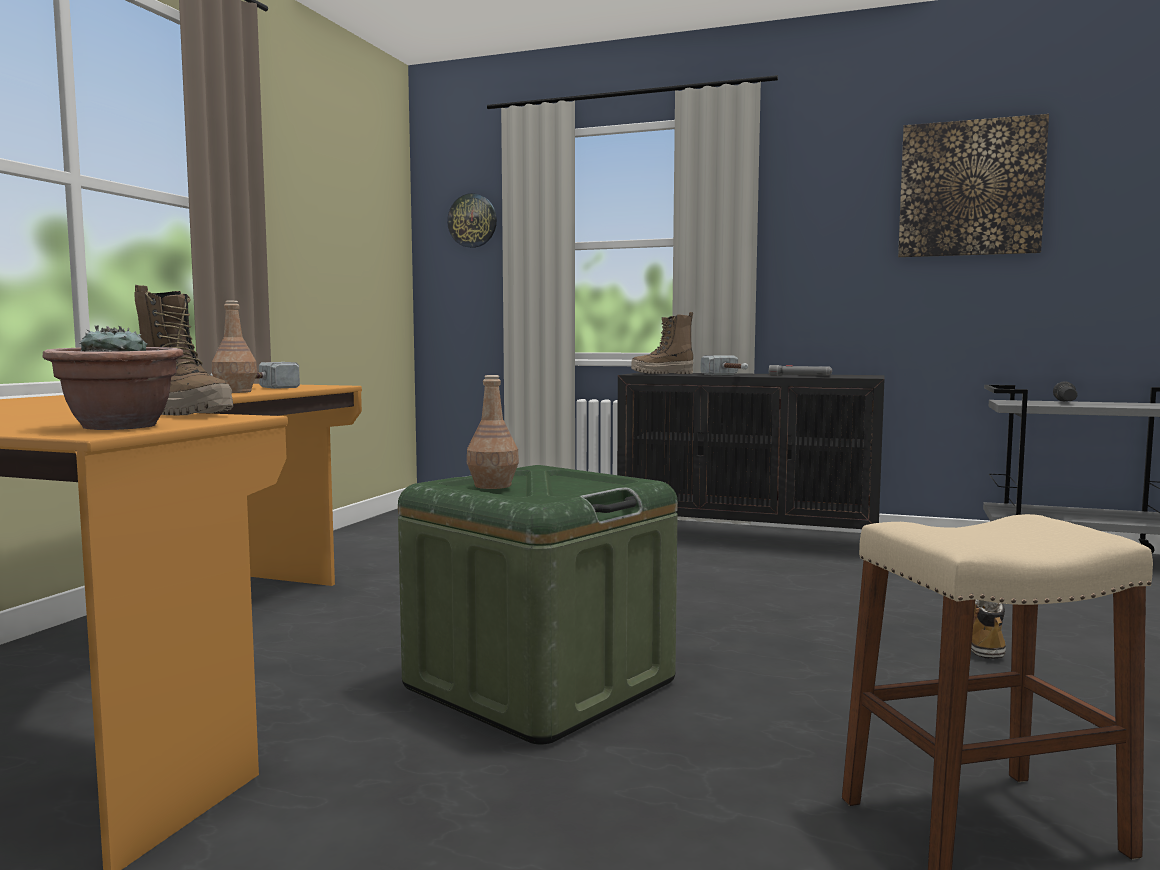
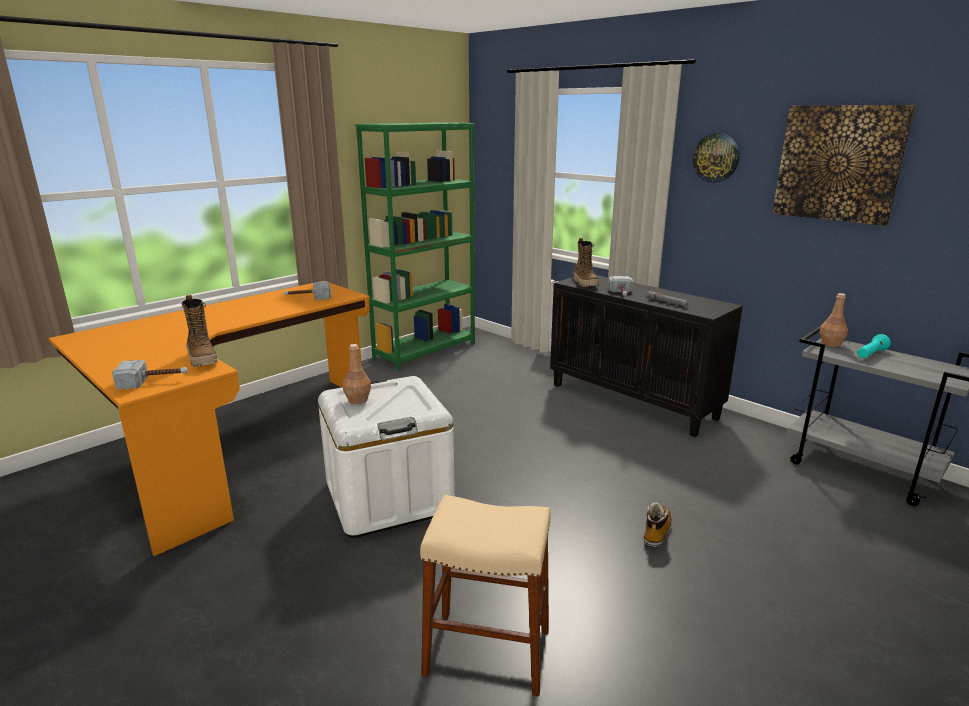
camera: 25 degrees right, 15 degrees up
(120, 426) = (154, 382): potted plant -> hammer
(236, 392) = (288, 307): brown bottle -> brown bottle (831, 344)
(378, 529) = (425, 351): none -> green bookcase
(472, 221) = (502, 149): wall clock -> wall clock (716, 158)
(540, 684) = (389, 497): green storage box -> white storage box
(662, 374) = (585, 283): boot -> boot turned 120 degrees counterclockwise
(1066, 403) = (871, 354): black flashlight -> turquoise flashlight

